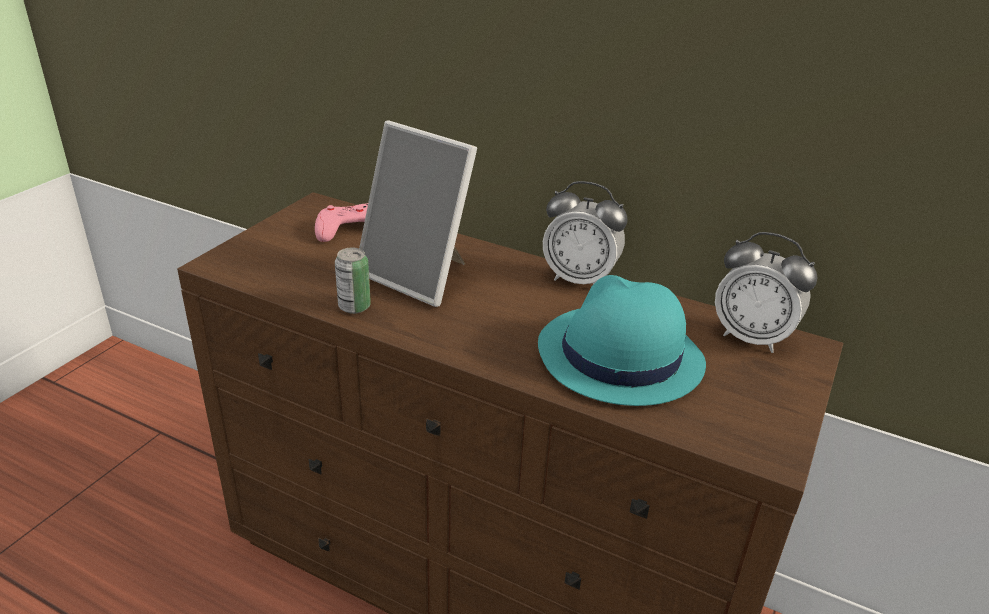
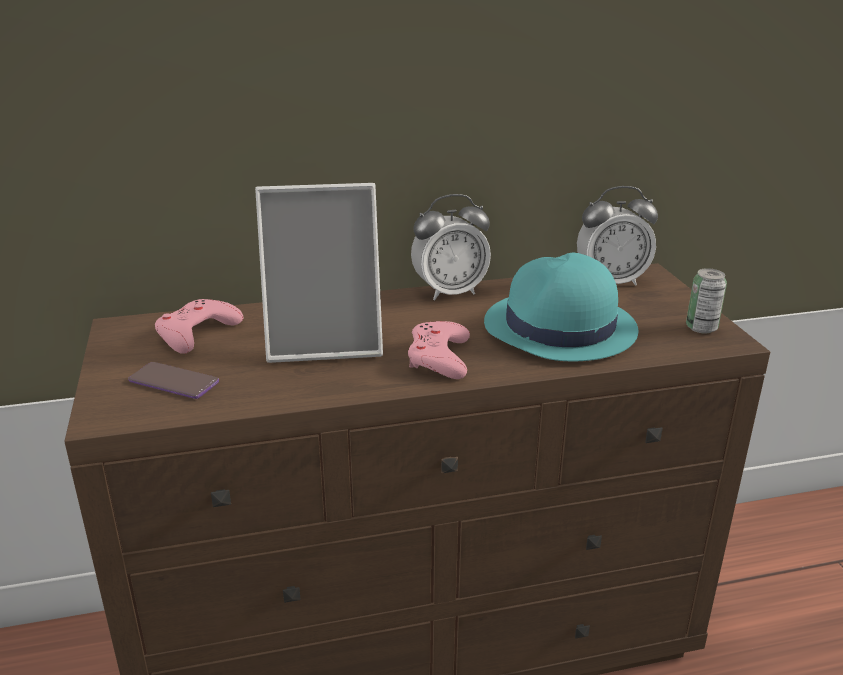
camera: 40 degrees left, 5 degrees down
(285, 259) = (174, 382): none -> phone
(354, 307) = (312, 388): can -> can (701, 328)
(477, 329) = (439, 357): none -> pink game controller

